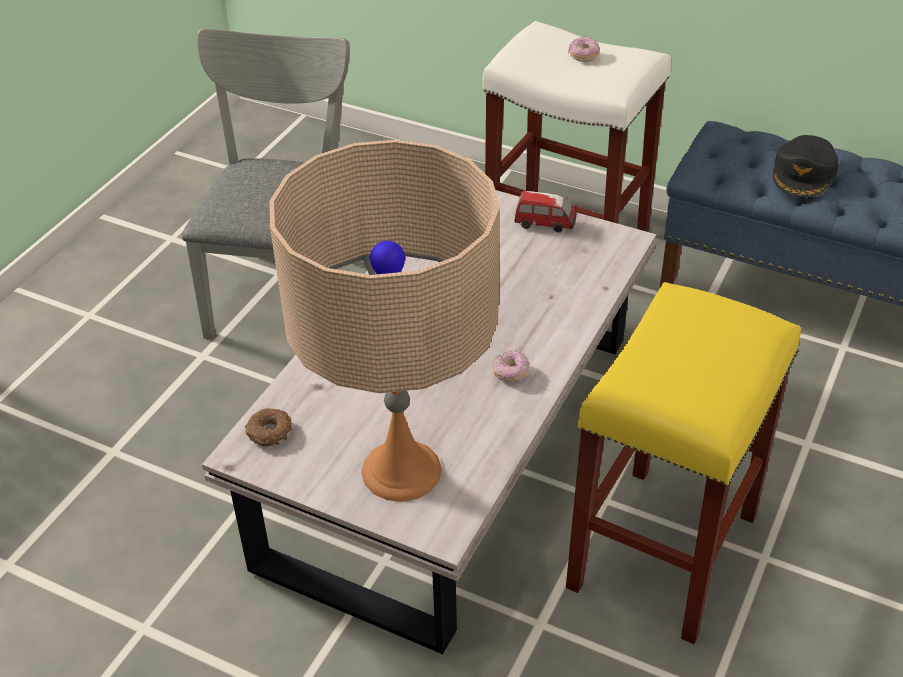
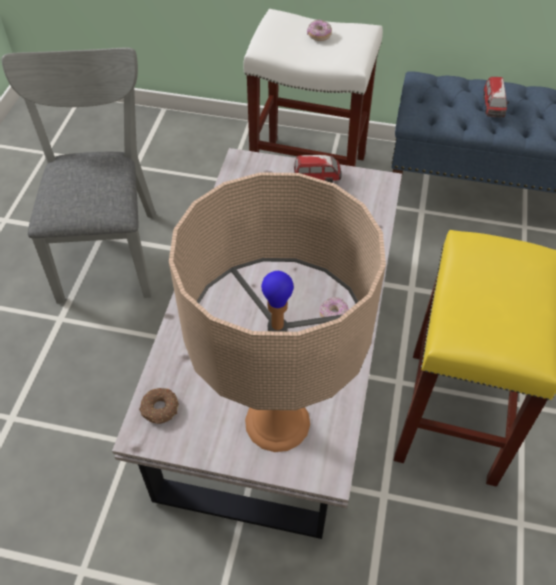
camera: 15 degrees left, 10 degrees up
(804, 173) = (493, 107): black cap -> toy car

